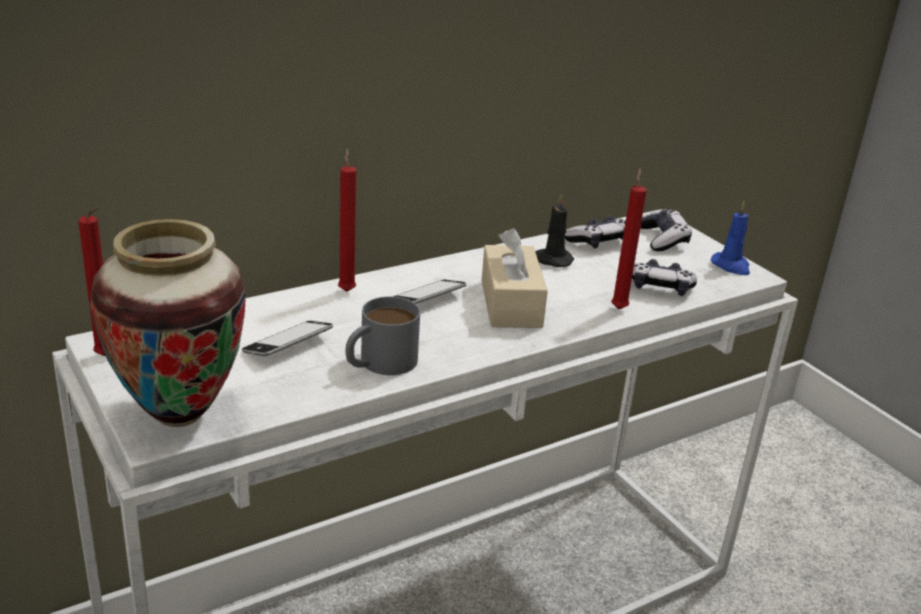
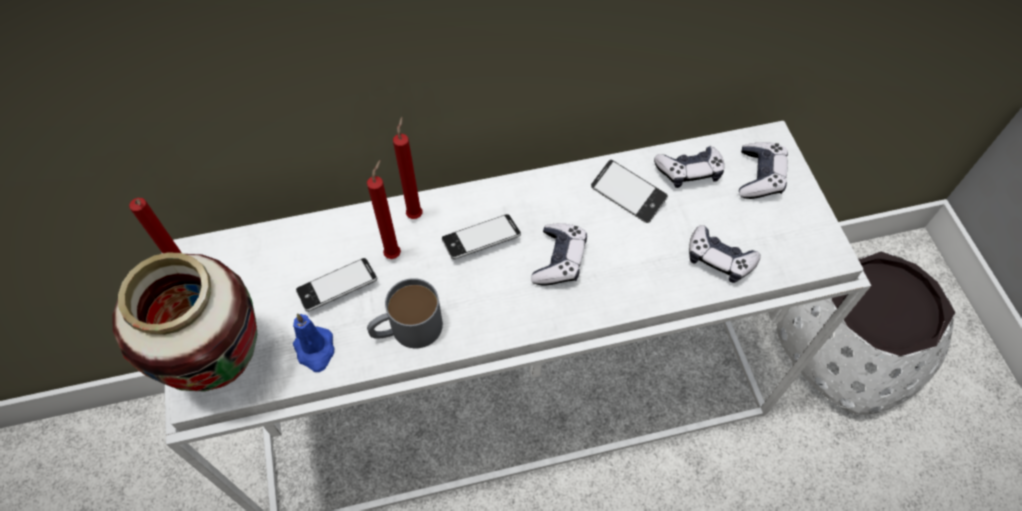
camera: 20 degrees right, 30 degrees up
(511, 303) = (559, 260): beige tissue box -> game controller
(551, 260) = (627, 195): black candle -> phone
(619, 307) = (662, 285): red candle -> red candle (394, 253)
(731, 266) = (813, 235): blue candle -> blue candle (315, 350)
(778, 502) = (850, 348): none -> white planter

